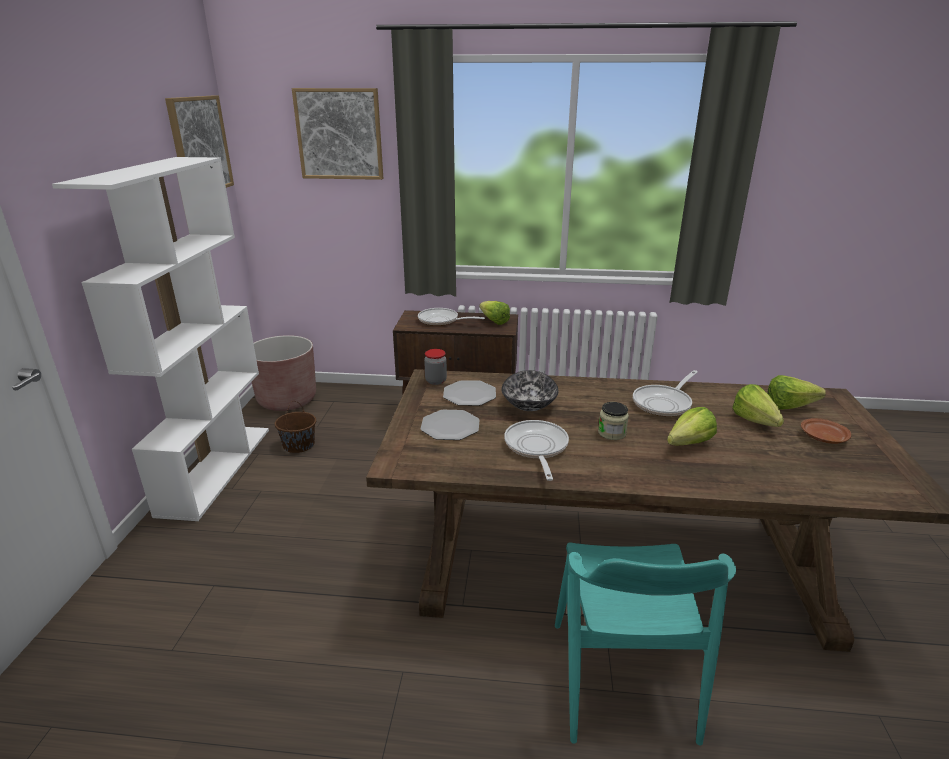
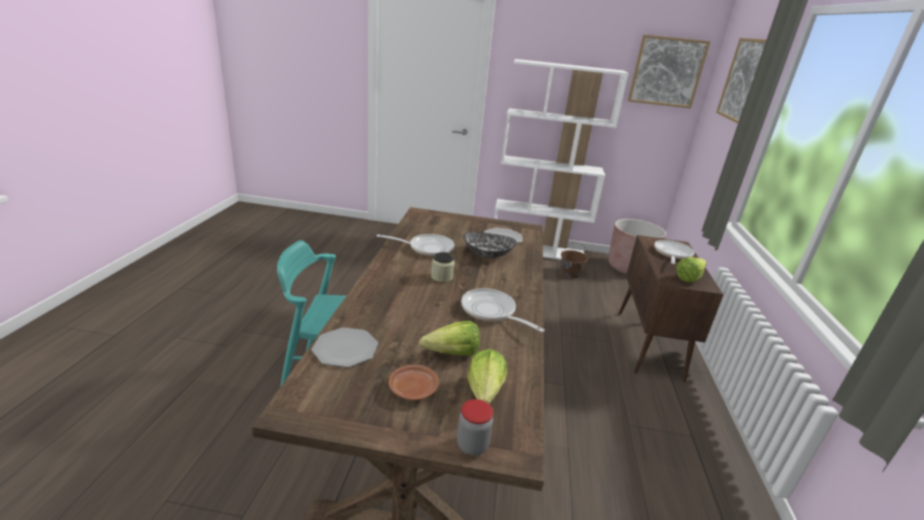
camera: 90 degrees right, 0 degrees up
(436, 381) = (523, 229): jar -> jar (472, 445)
(450, 426) = (458, 228): plate -> plate (345, 348)
(684, 445) = (418, 303): lettuce -> none

